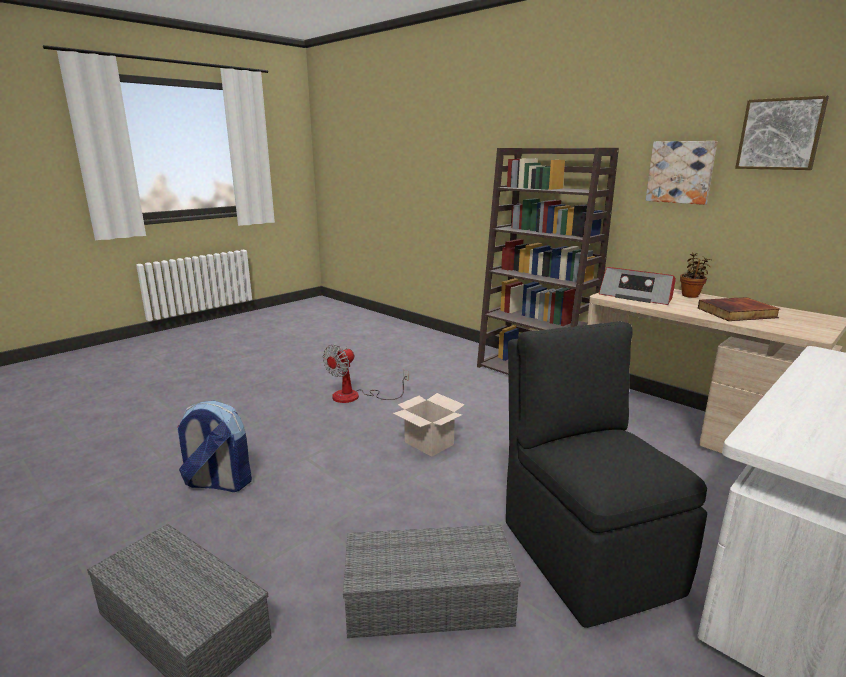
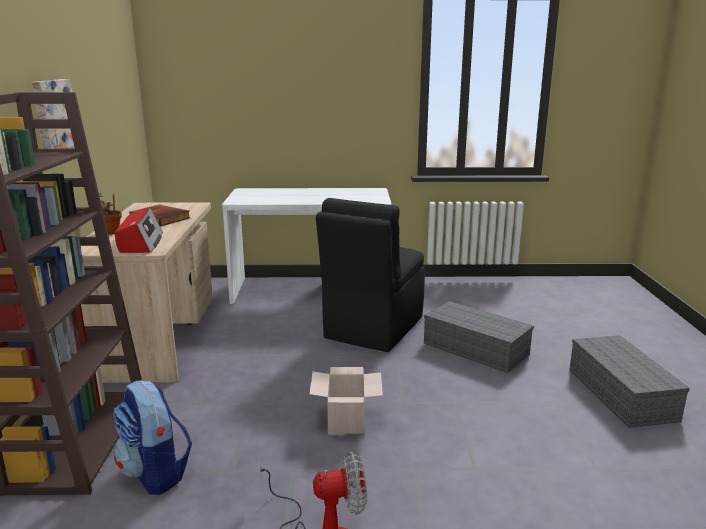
camera: 135 degrees left, 0 degrees up
(218, 483) = (582, 484): backpack -> backpack (156, 473)
(780, 134) = (84, 71): picture -> none

